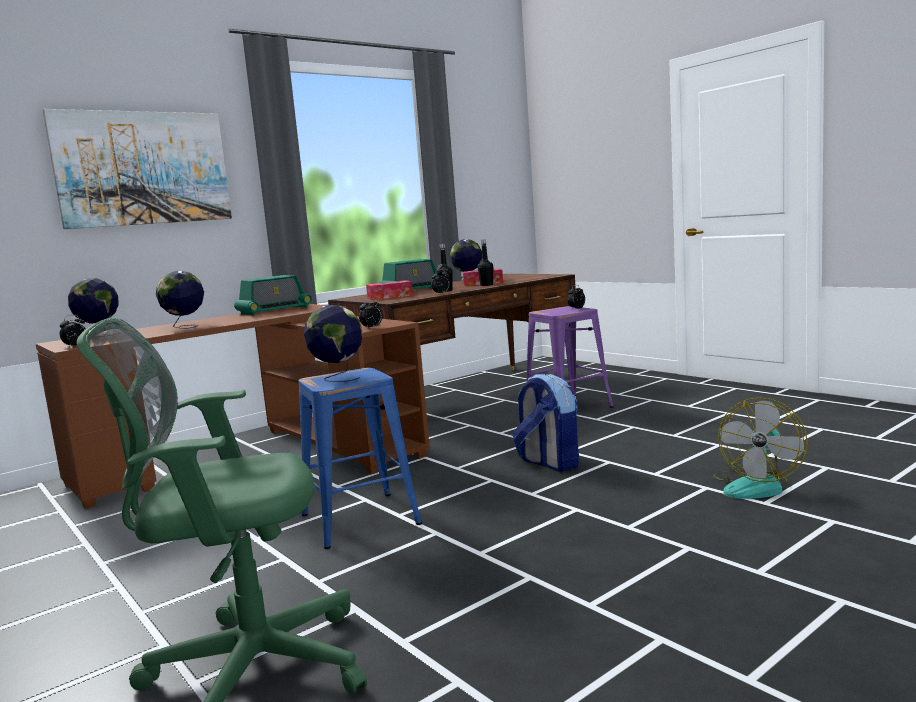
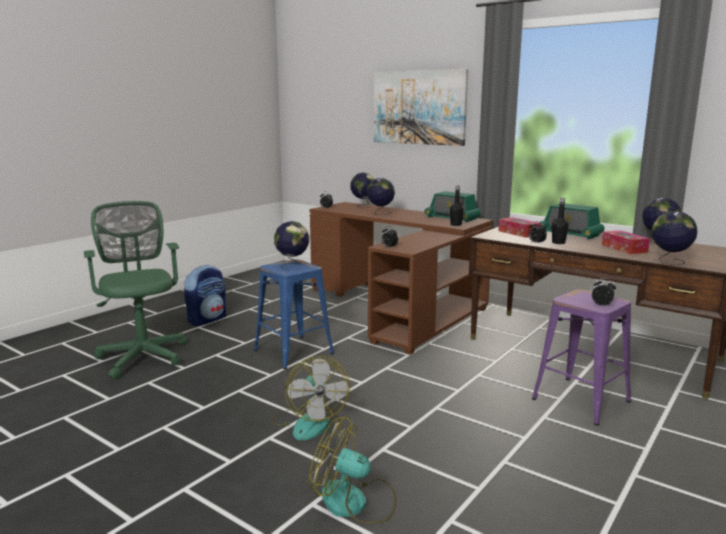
camera: 75 degrees right, 5 degrees up
(486, 285) = (606, 250): black bottle -> black bottle (456, 225)
(535, 279) = (669, 262): none -> globe
(548, 463) = (402, 400): backpack -> backpack (207, 319)
(591, 506) = (308, 422): none -> fan

